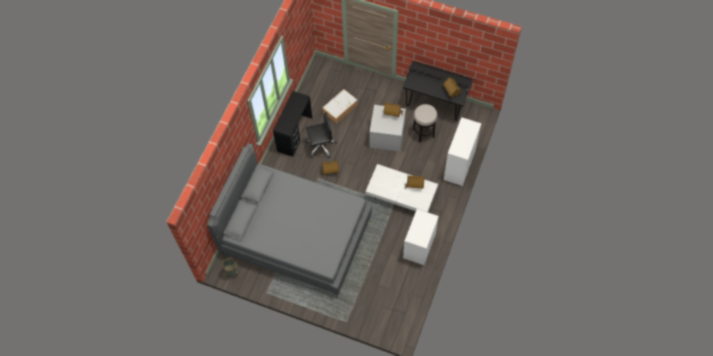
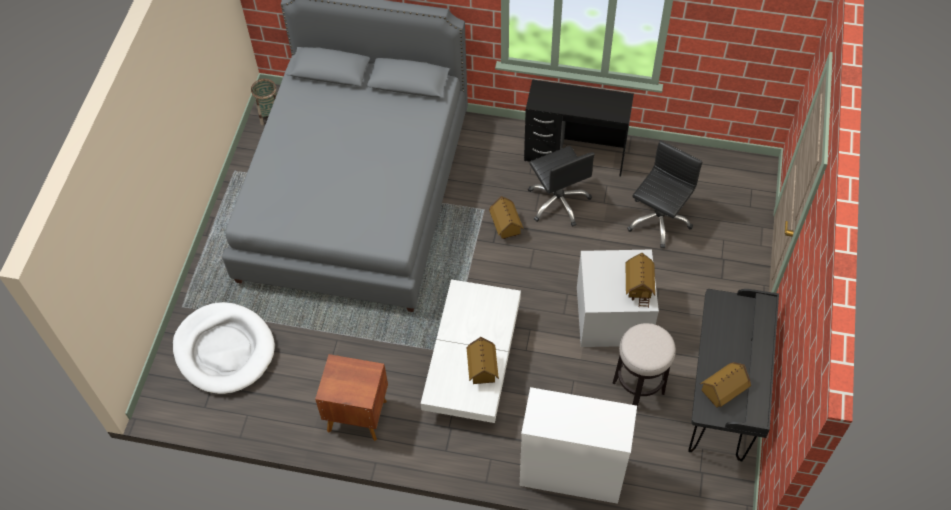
camera: 80 degrees right, 5 degrees down
(340, 108) = (658, 220): storage box -> black office chair
(375, 302) = (224, 350): none -> white dog bed
(419, 246) = (356, 414): white dresser -> brown nightstand

